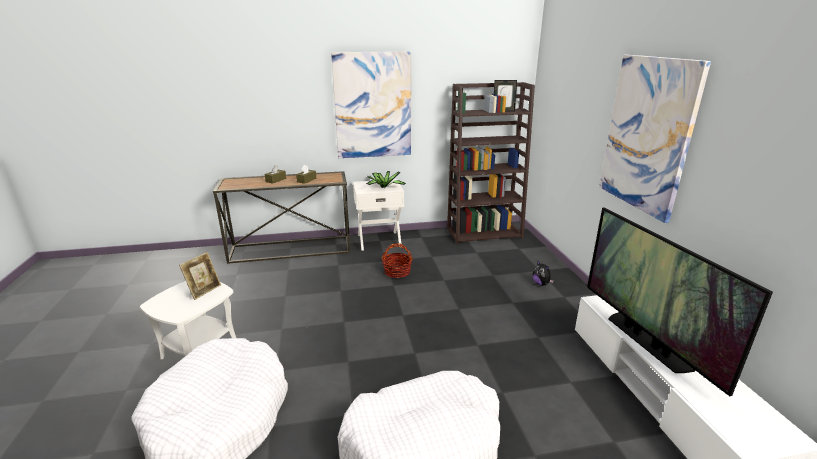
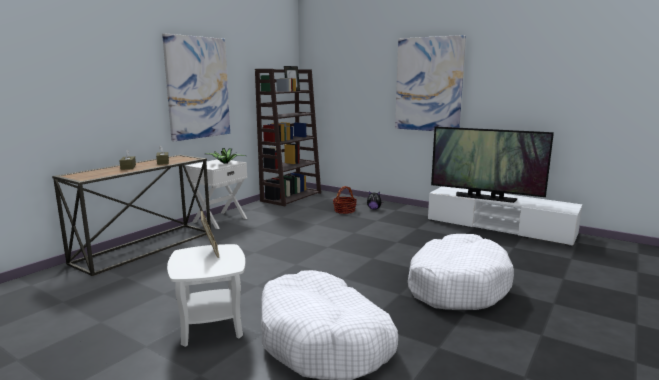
camera: 45 degrees left, 10 degrees down
(397, 272) = (275, 230): basket -> basket (344, 211)

